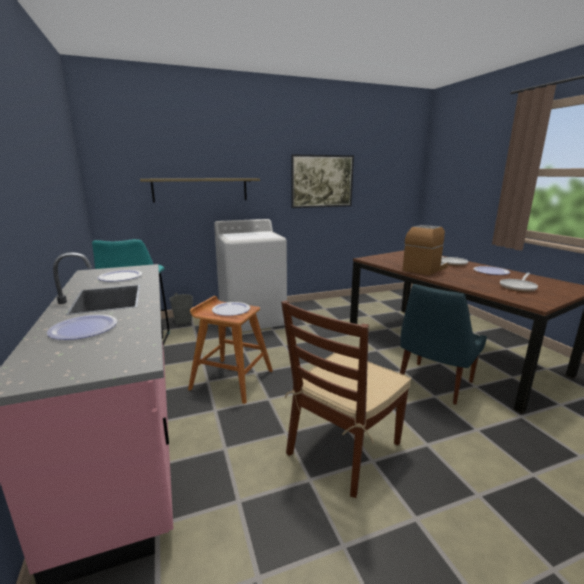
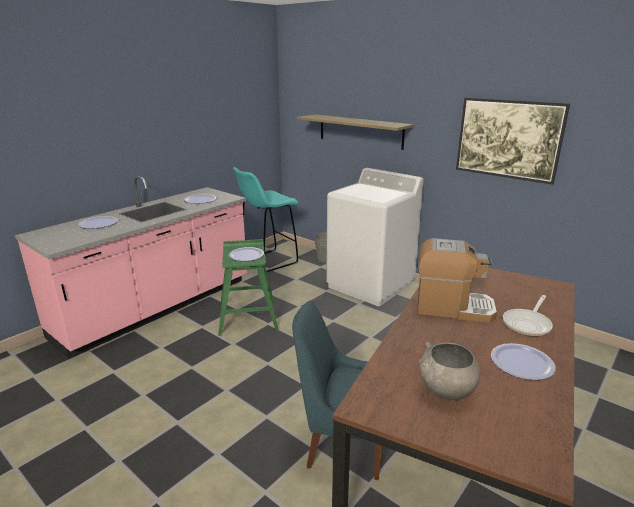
camera: 60 degrees right, 5 degrees up
(231, 379) = (248, 317): brown stool -> green stool
(343, 449) = (185, 402): brown chair -> none
(518, 287) = (446, 391): frying pan -> grey bowl

